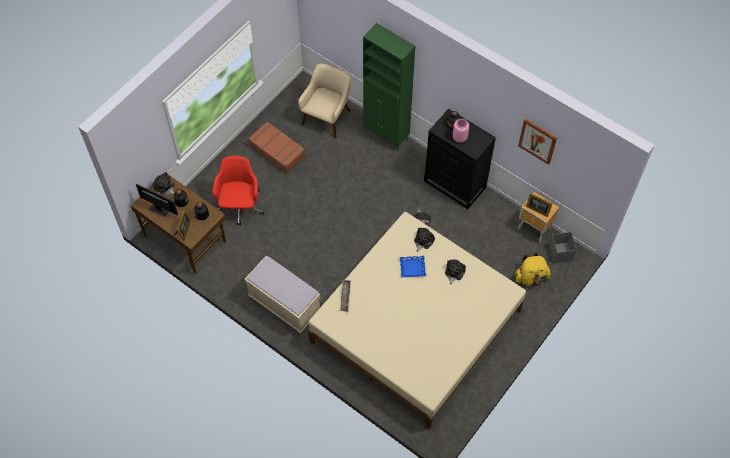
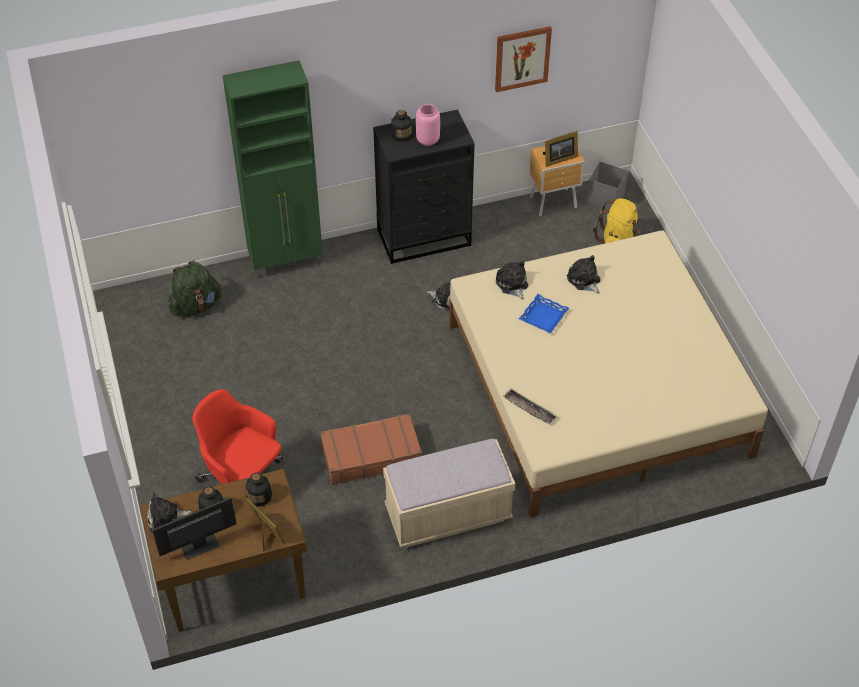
camera: 55 degrees left, 10 degrees down
(277, 150) = (193, 388): brown suitcase -> brown suitcase (371, 455)
(327, 117) = (196, 305): beige armchair -> green backpack

